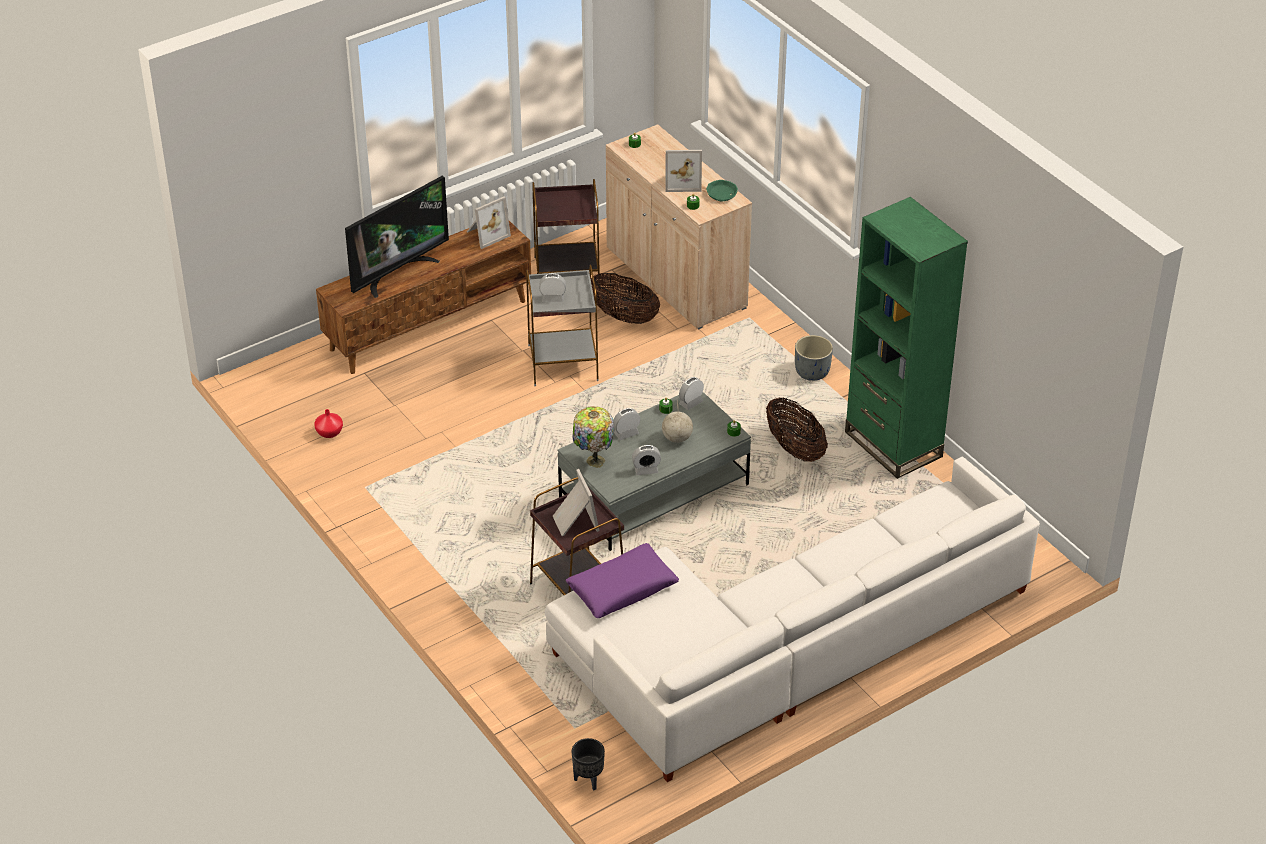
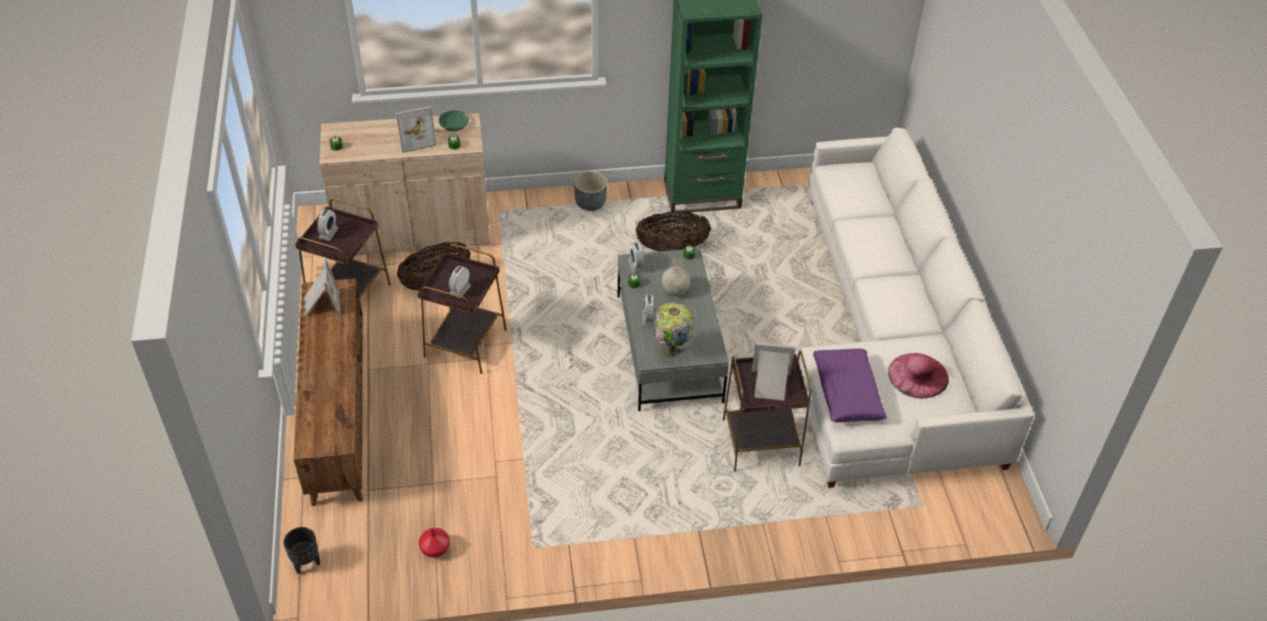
camera: 65 degrees left, 5 degrees up
(397, 272) = (323, 387): television -> none
(562, 362) = (464, 343): grey side table -> brown side table
(589, 779) = (986, 519): black planter -> black planter (306, 563)
(646, 470) = (702, 324): alarm clock -> alarm clock (328, 233)
(679, 632) = (918, 375): none -> pink hat
(682, 181) = (415, 139): picture frame -> picture frame turned 45 degrees clockwise

